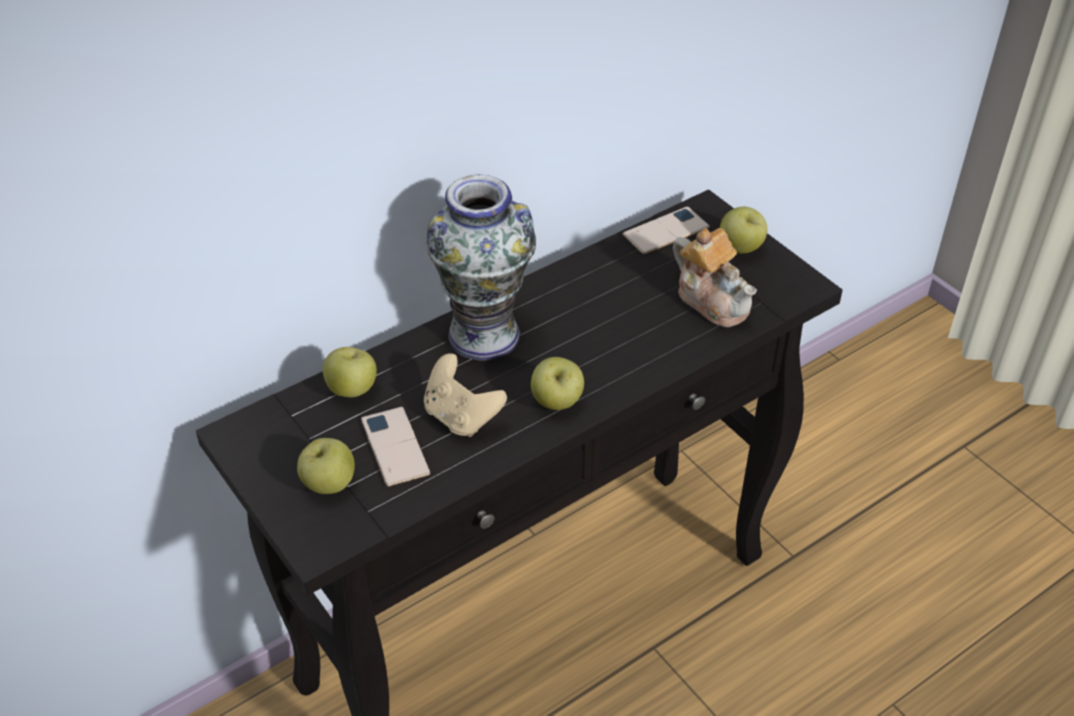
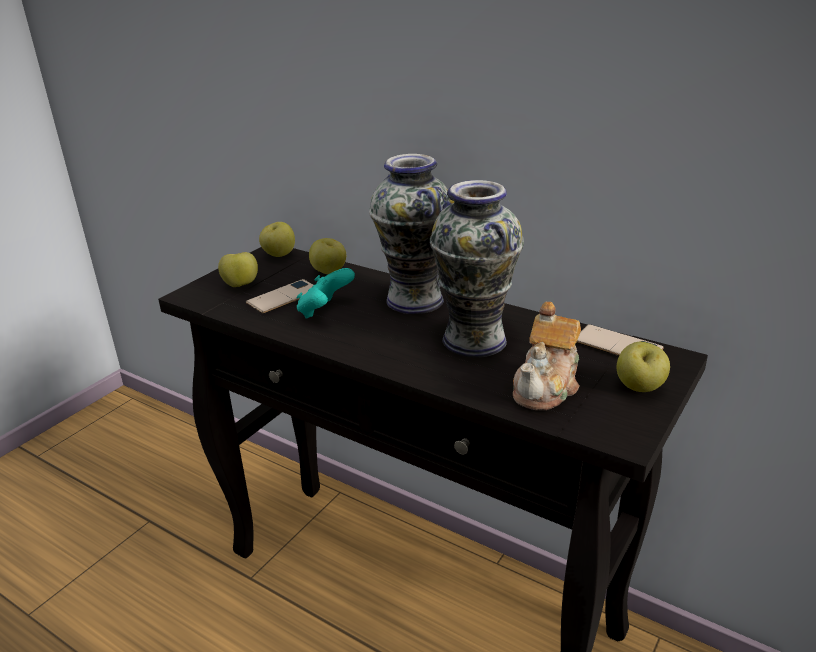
camera: 70 degrees right, 15 degrees down
(461, 417) = (325, 311): beige game controller -> turquoise game controller
(557, 402) = (362, 343): apple -> apple (279, 255)
(602, 318) = (473, 340): none -> vase

